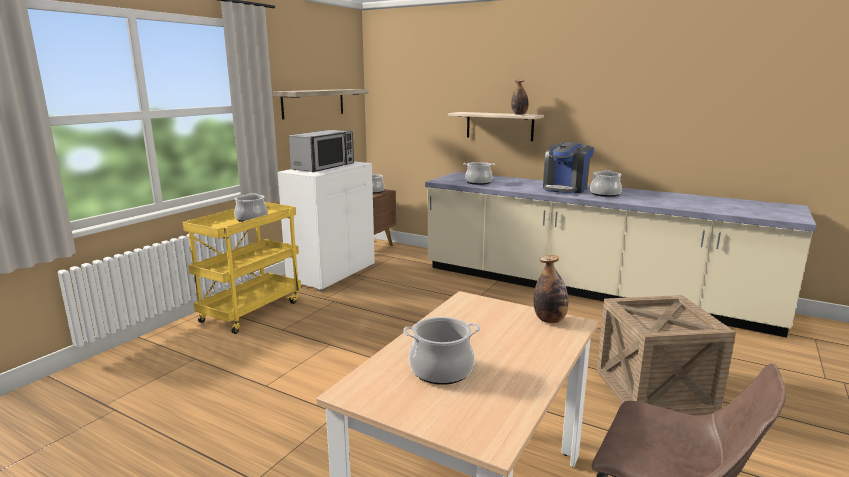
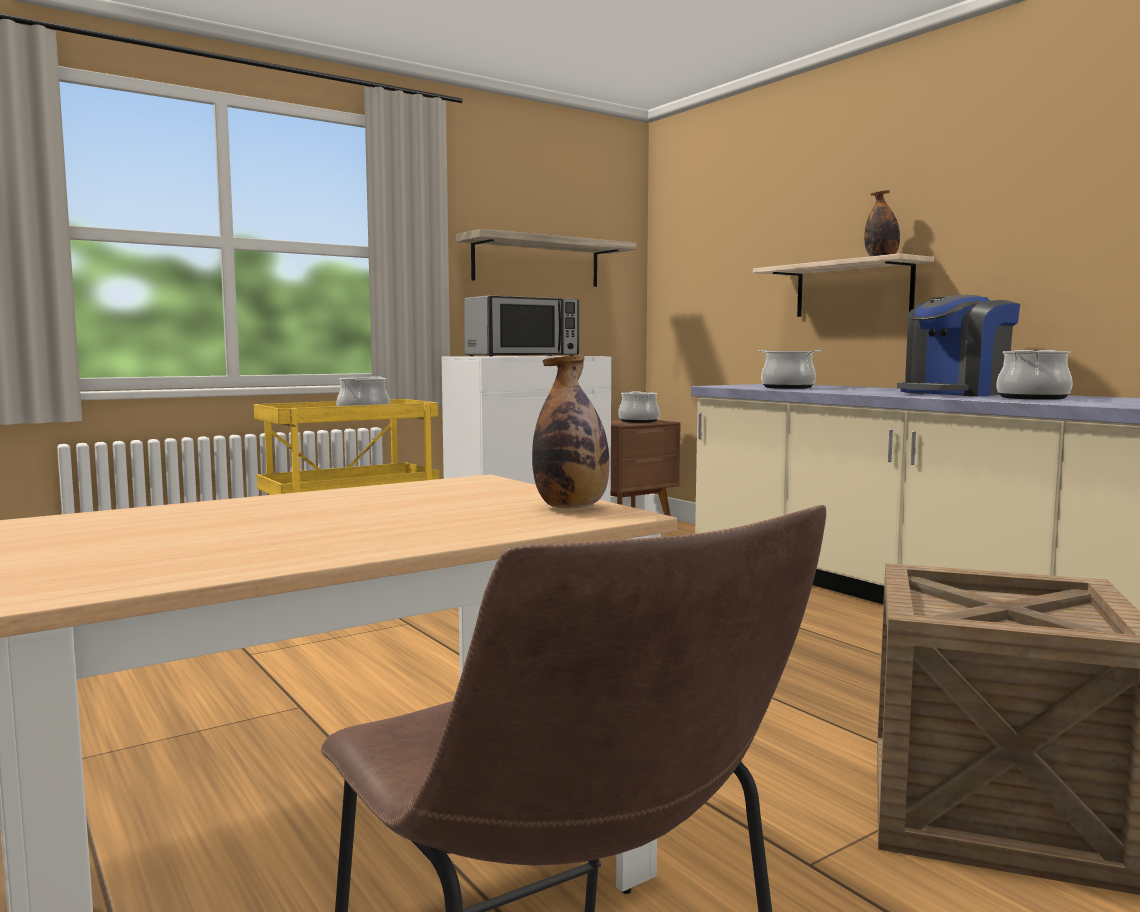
camera: 25 degrees right, 10 degrees down
(441, 370) = (214, 525): cooking pot -> none

